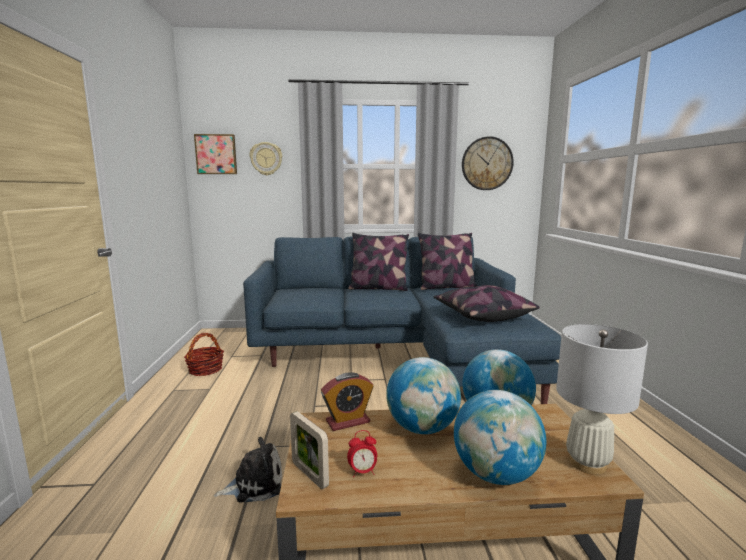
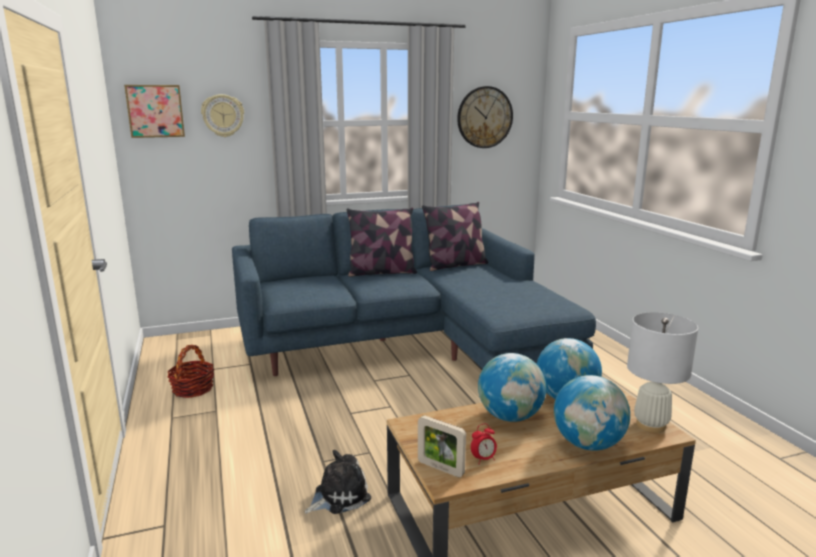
camera: 15 degrees left, 5 degrees up
(348, 421) = (441, 420): alarm clock -> none
(482, 316) = (513, 299): pillow -> none

